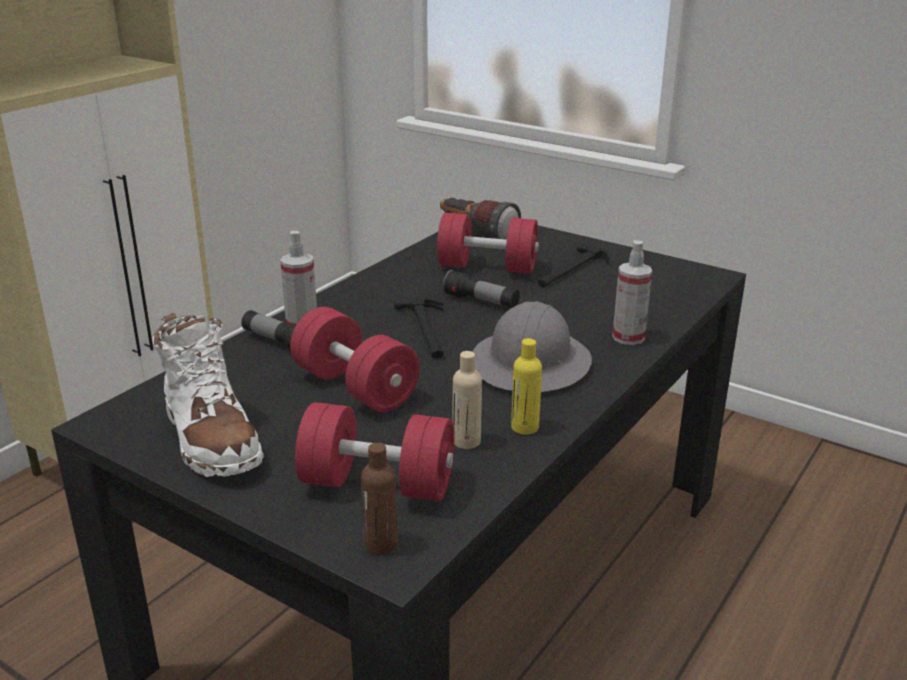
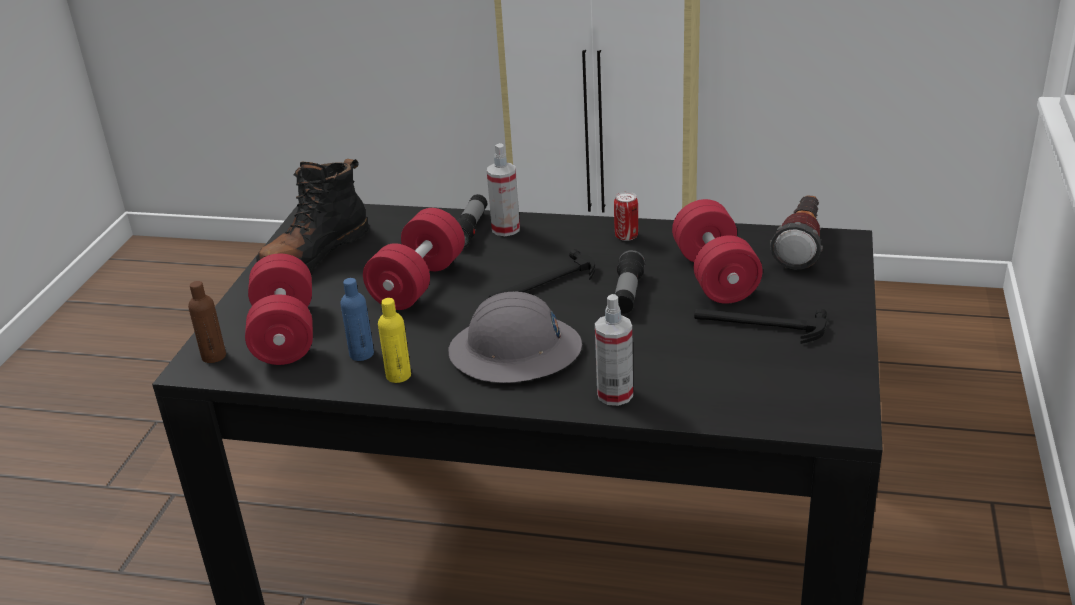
camera: 70 degrees right, 5 degrees up
(210, 439) = (314, 254): white boot -> black boot
(385, 282) = (626, 236): none -> can
(466, 441) = (361, 354): beige bottle -> blue bottle

